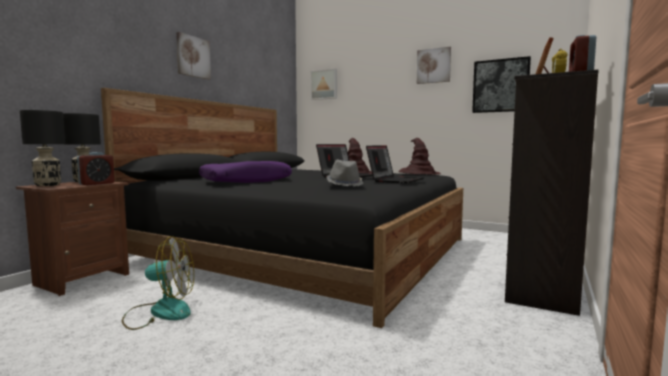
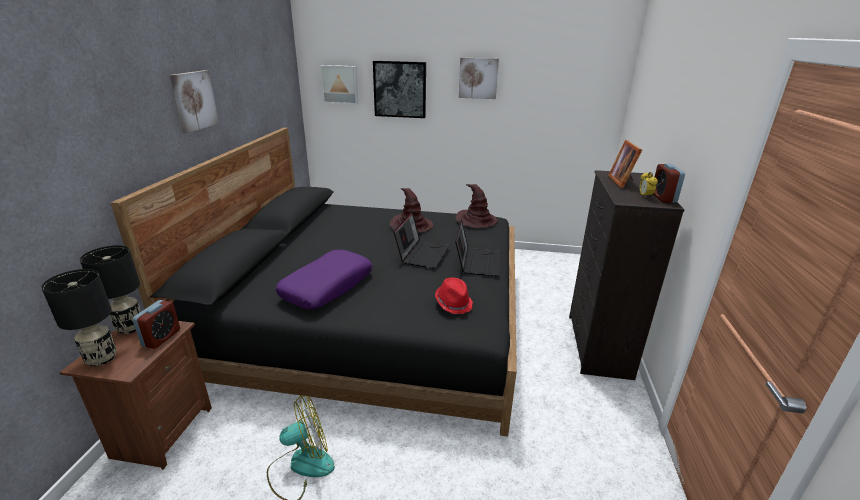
camera: 20 degrees left, 20 degrees up
(344, 184) = (453, 303): grey hat -> red hat
(500, 86) = (548, 109): picture -> picture (400, 89)

